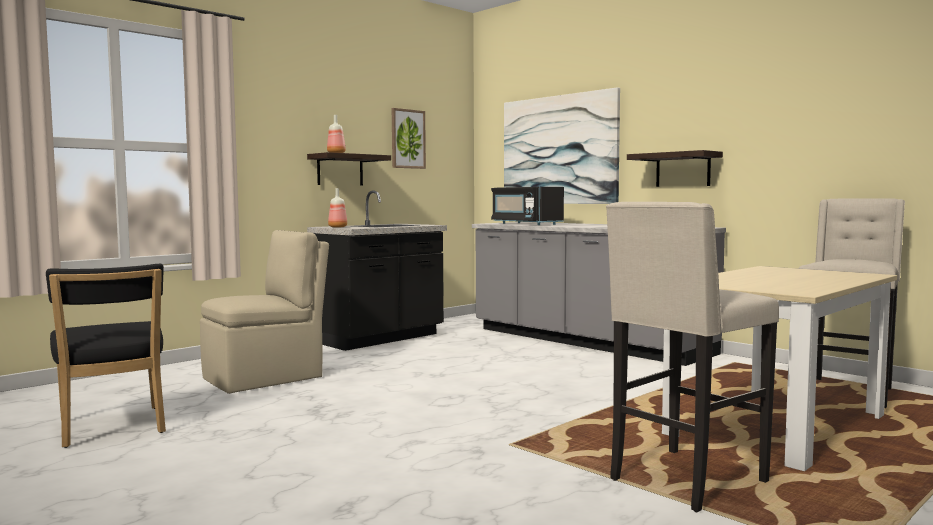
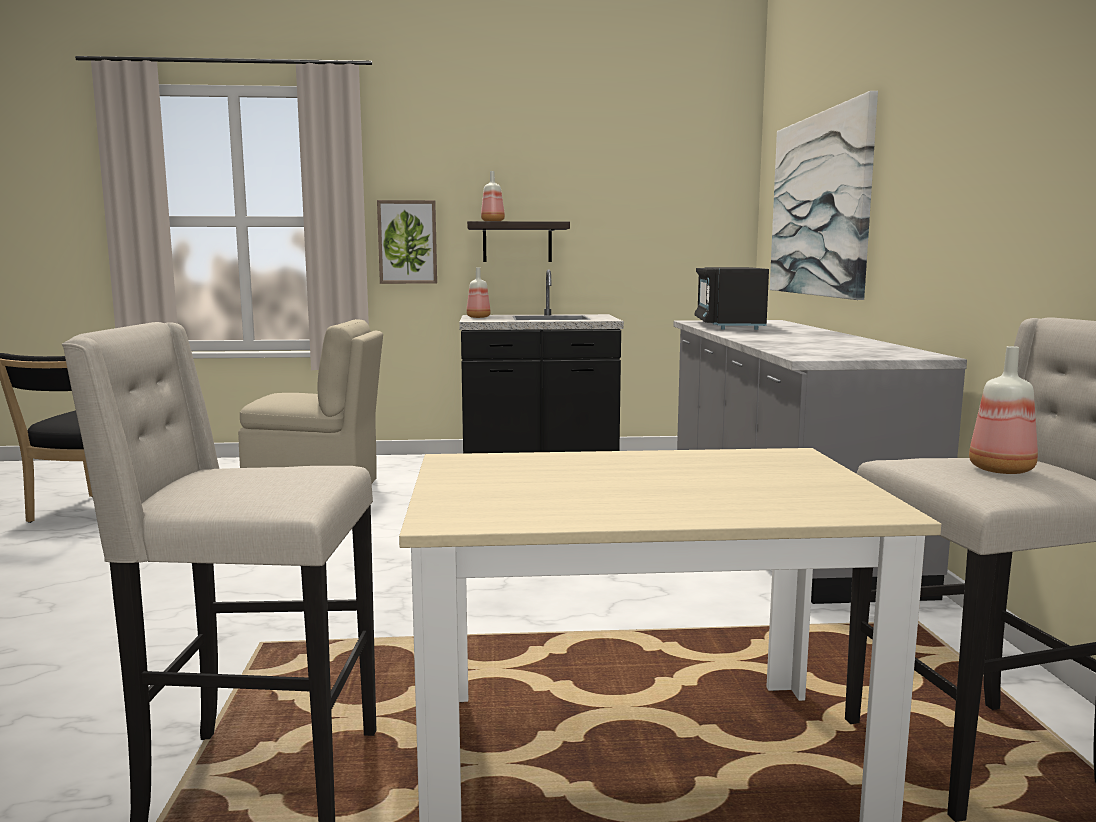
camera: 40 degrees right, 5 degrees up
(407, 139) = (630, 196): picture -> picture (407, 242)
(683, 170) = (931, 241): shelf -> none
(856, 261) = (1003, 470): none -> bottle

